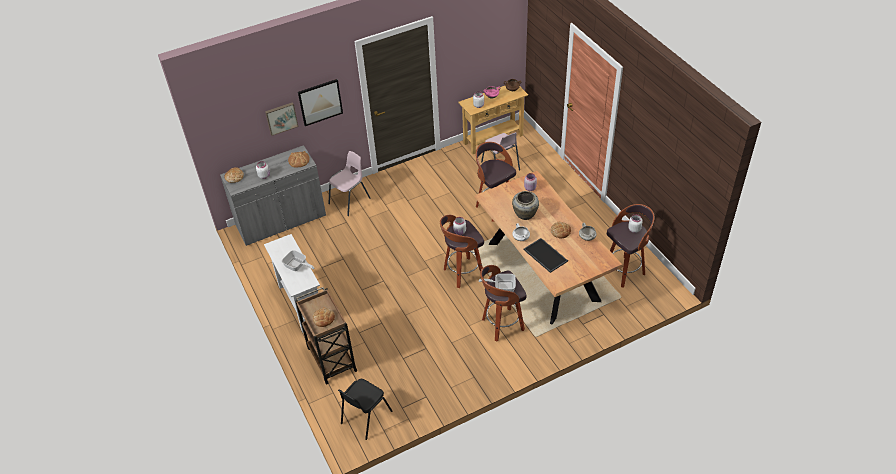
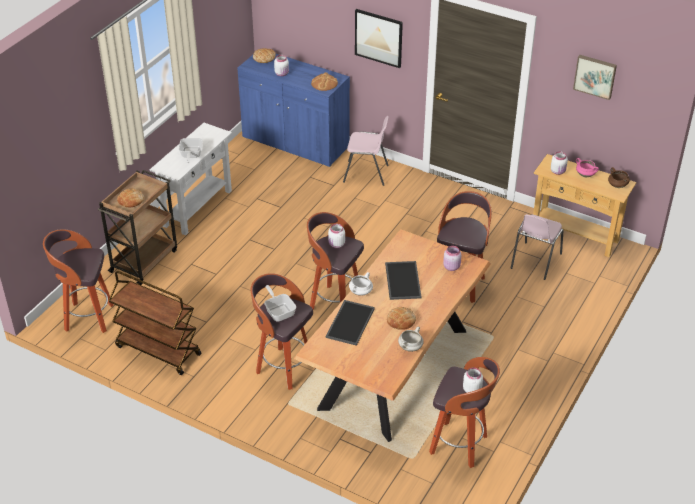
camera: 55 degrees right, 5 degrees down
(281, 118) = (333, 28): picture -> picture (595, 76)
(281, 221) = (295, 142): grey cabinet -> blue cabinet
(365, 417) = (87, 318): black chair -> stool
(433, 387) = (157, 350): none -> brown cart
(524, 215) = (402, 280): beige vase -> tray

